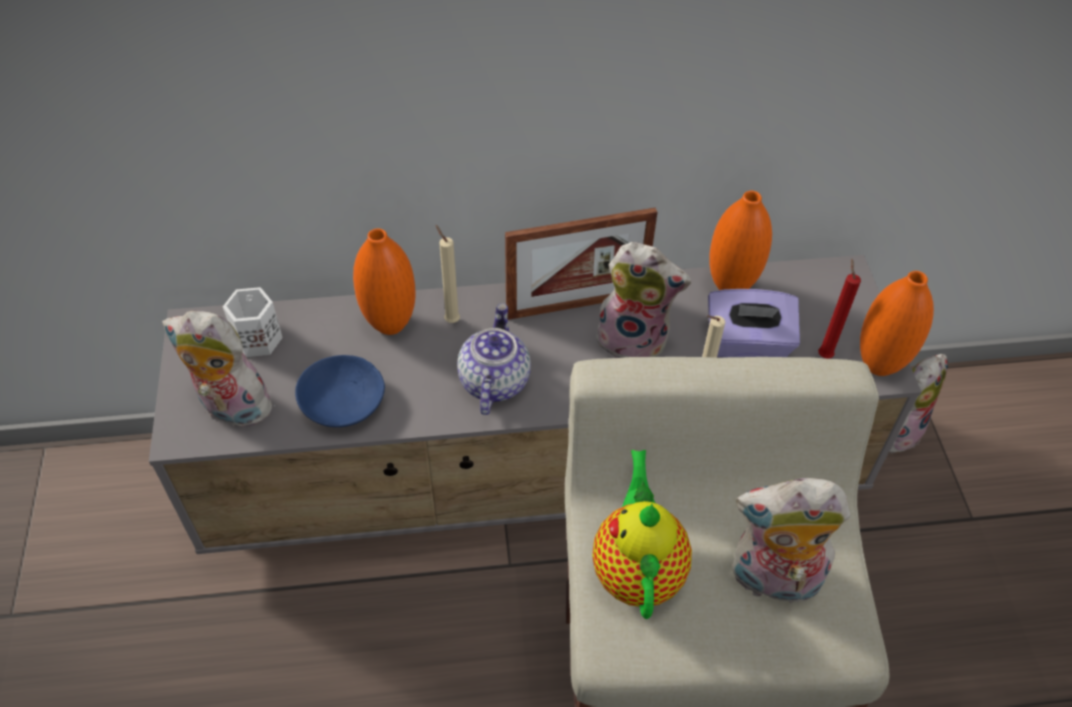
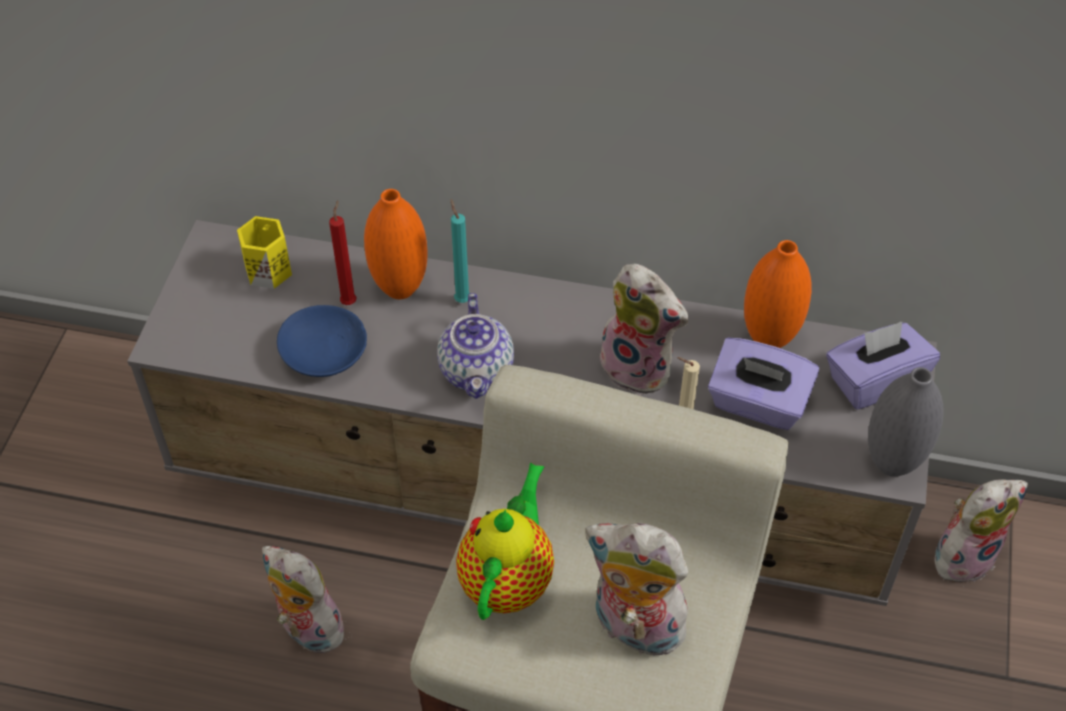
camera: 20 degrees right, 0 degrees up
(231, 408) = (218, 331): plush toy -> plush toy (307, 629)
(257, 338) = (267, 269): white mug -> yellow mug
(450, 319) = (461, 299): beige candle -> turquoise candle
(493, 381) = (477, 371): teapot -> teapot turned 150 degrees clockwise
(576, 305) = (595, 316): picture frame -> none
(823, 354) = (836, 436): red candle -> red candle (349, 301)
(831, 299) = (874, 381): none -> purple tissue box
(879, 365) = (892, 463): orange vase -> grey vase

